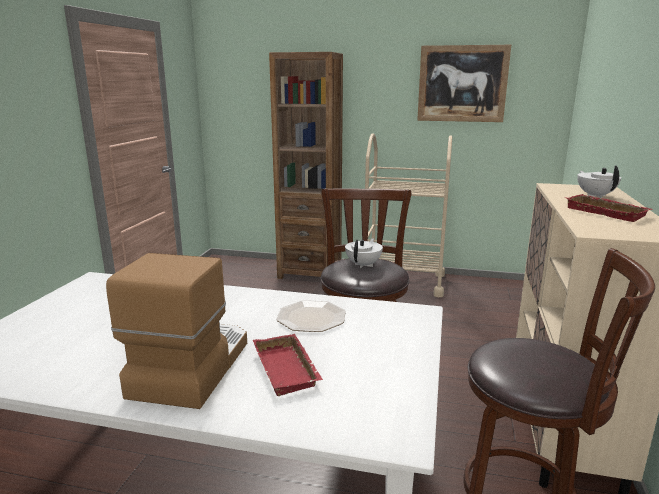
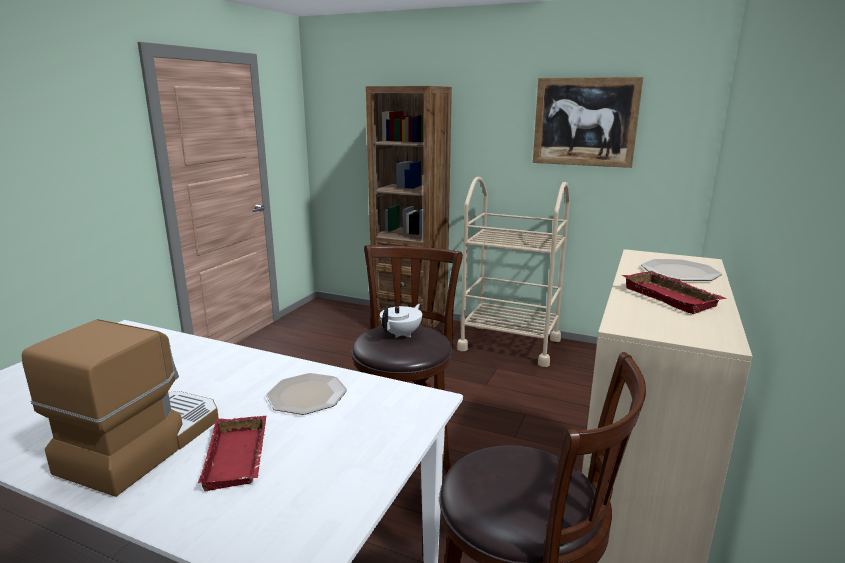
camera: 10 degrees right, 0 degrees up
(595, 196) = (680, 272): white teapot -> plate

